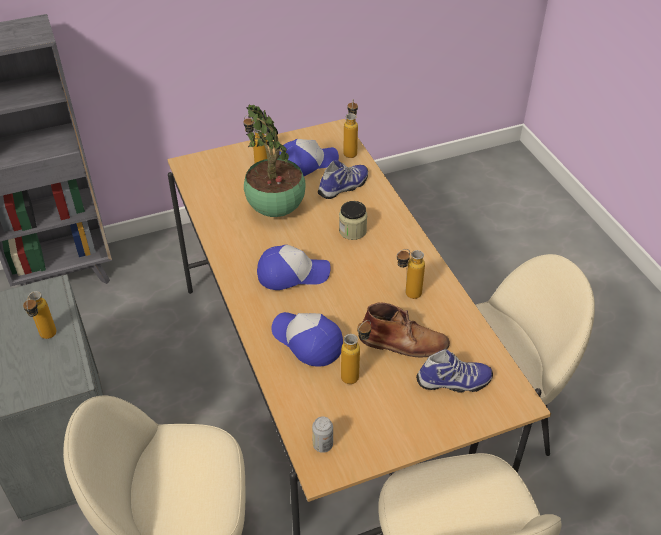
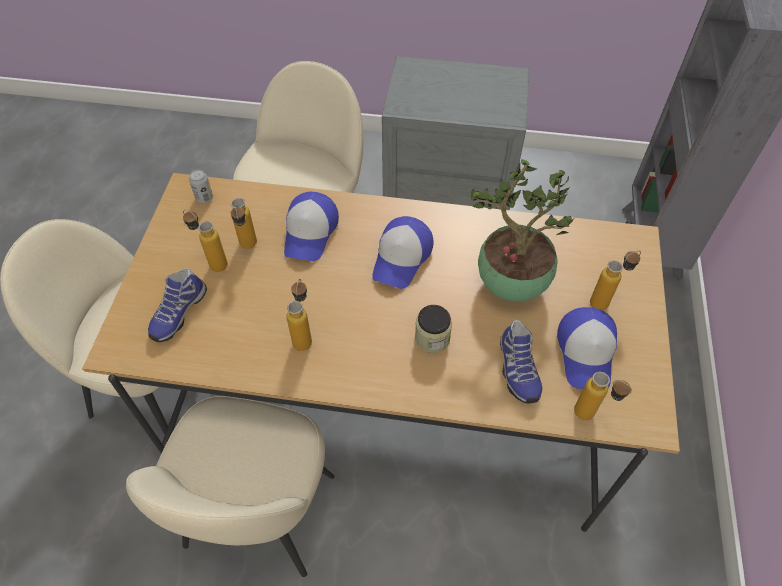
camera: 120 degrees right, 10 degrees up
(46, 338) = (453, 104): bottle -> bottle (212, 262)
(307, 341) = (310, 232): cap -> cap turned 120 degrees clockwise
(404, 342) = (250, 301): brown boot -> none

